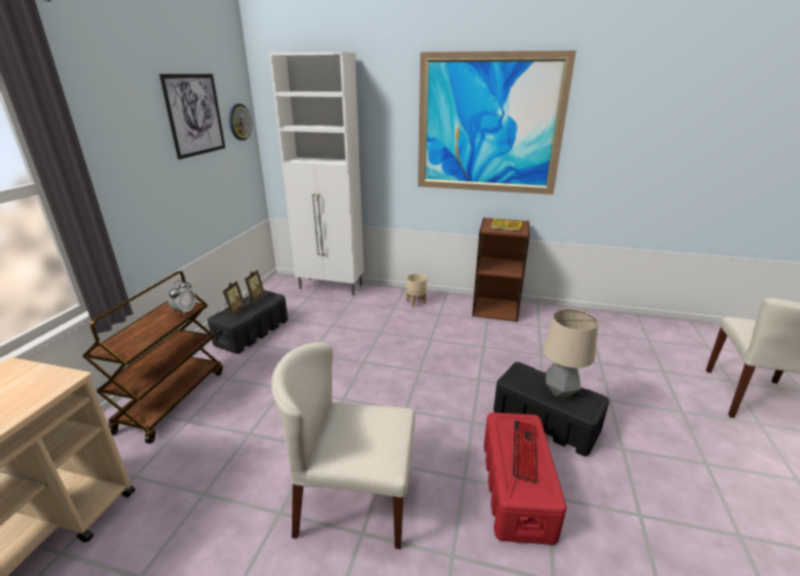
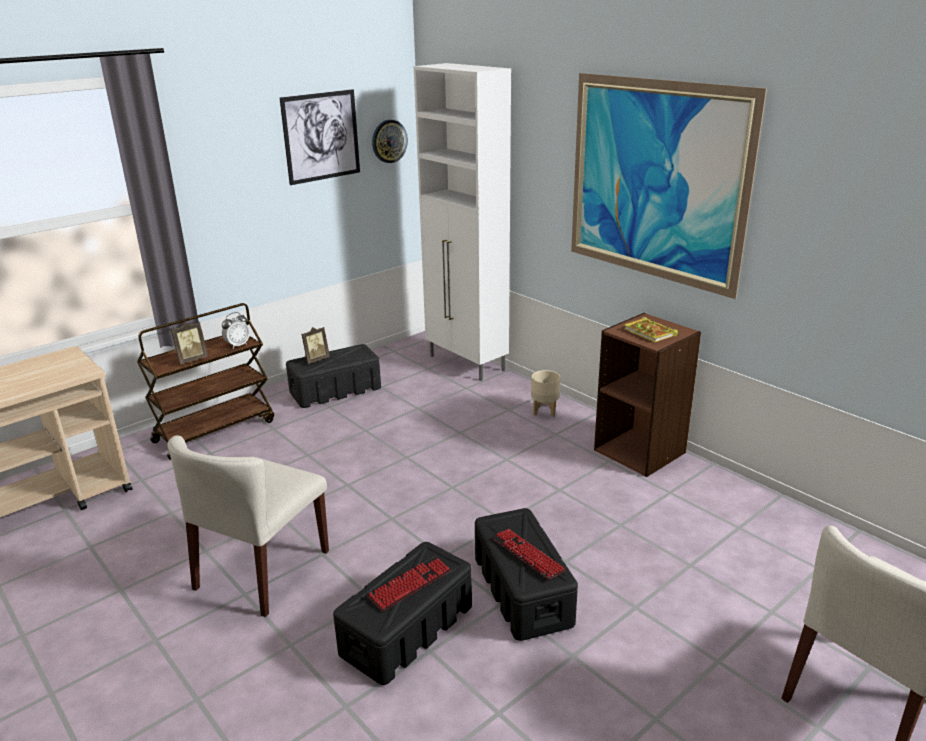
camera: 35 degrees right, 0 degrees up
(254, 298) = (347, 352): picture frame -> picture frame (191, 360)
(353, 502) = (262, 570): beige chair -> beige chair turned 105 degrees counterclockwise
(516, 489) = (406, 630): red storage box -> black storage box
(560, 392) = (527, 555): table lamp -> keyboard

